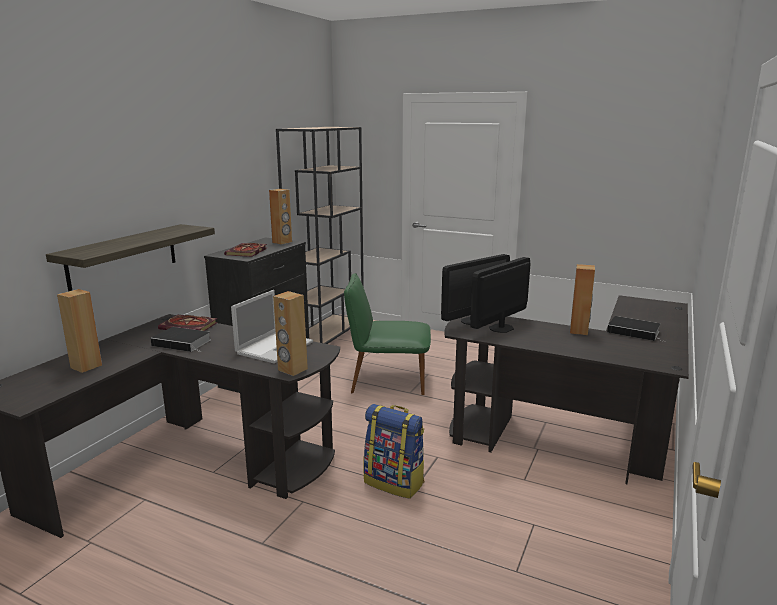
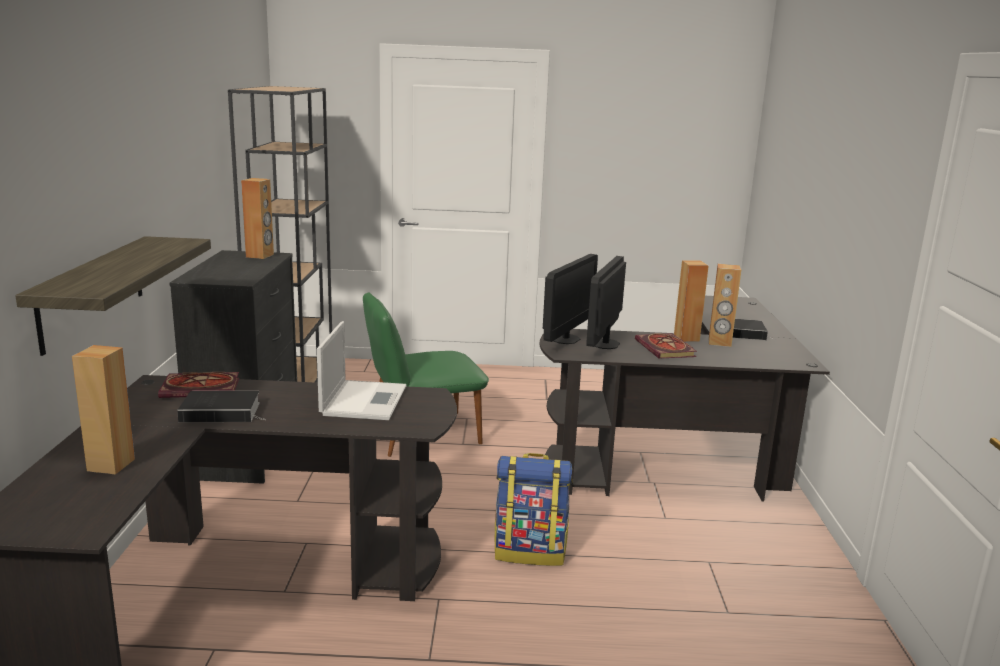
camera: 25 degrees left, 0 degrees up
(247, 252) = (230, 273): book -> book (666, 349)
(292, 370) = (422, 424): brown speaker -> brown speaker (719, 342)

